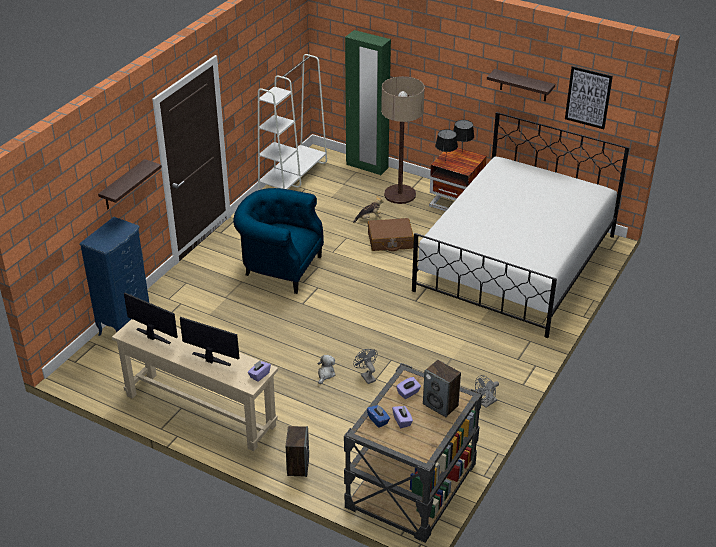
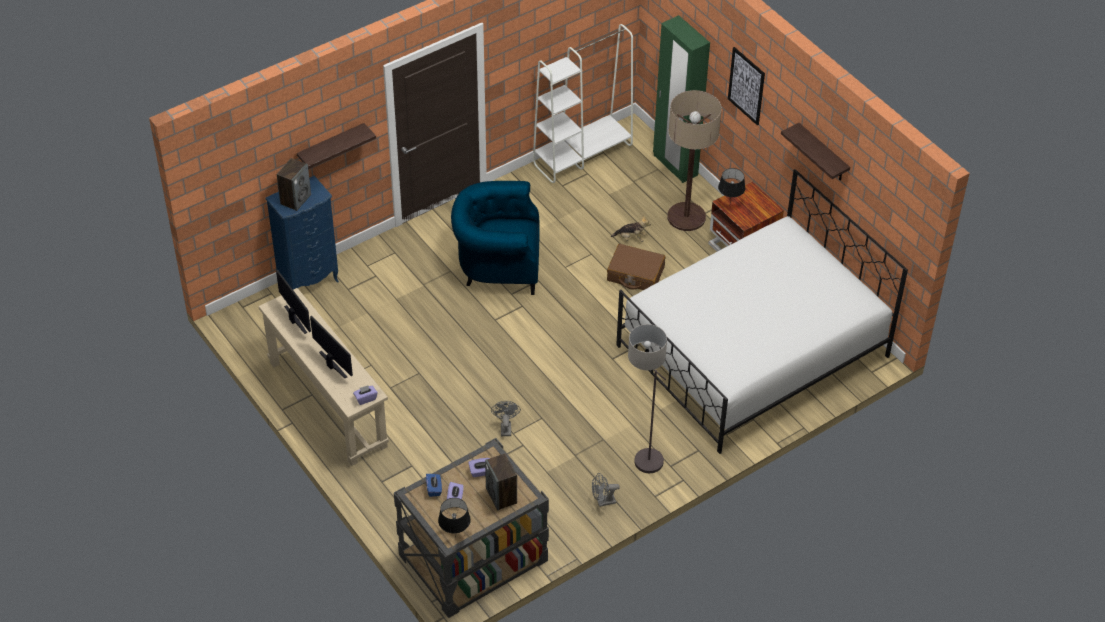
camera: 25 degrees right, 10 degrees up
(279, 267) = (498, 267): blue armchair -> blue armchair turned 45 degrees counterclockwise
(298, 466) = (382, 496): speaker -> speaker (295, 199)
(325, 374) = (467, 410): plush toy -> none
(461, 153) = (758, 197): black table lamp -> black table lamp (454, 537)
(491, 359) = (642, 456): none -> grey floor lamp
(588, 97) = (878, 197): picture -> picture (746, 86)

